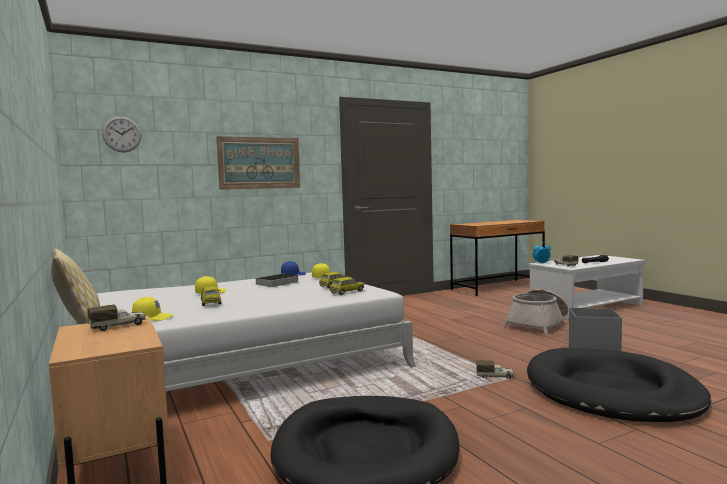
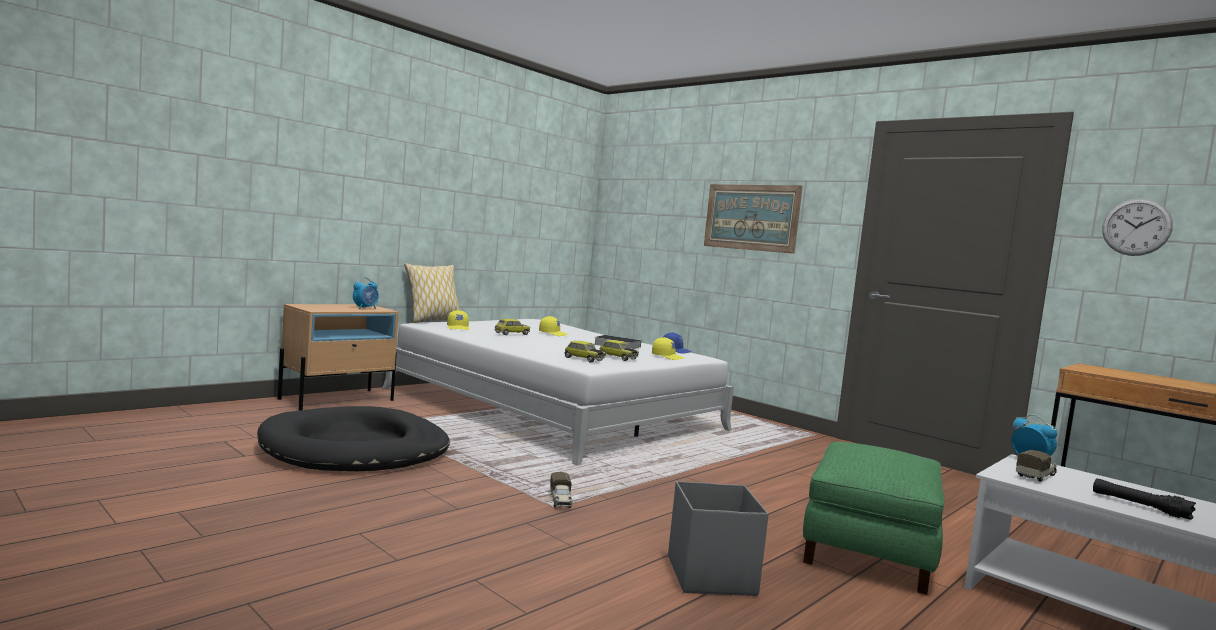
camera: 70 degrees right, 0 degrees up
(118, 326) = (365, 308): toy truck -> alarm clock
(122, 134) = (636, 183): wall clock -> wall clock (1136, 227)
(538, 325) = (870, 550): basket -> green ottoman
(611, 391) = (528, 564): black dog bed -> none

